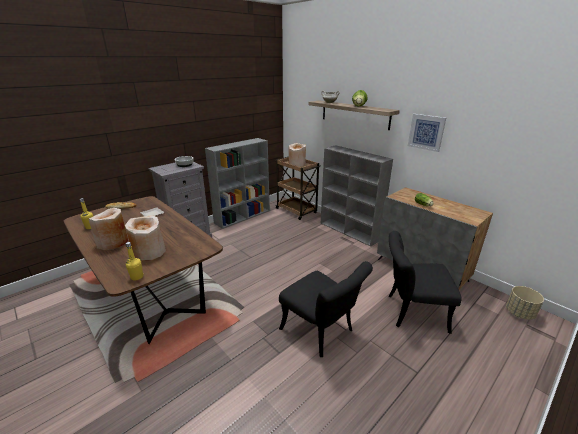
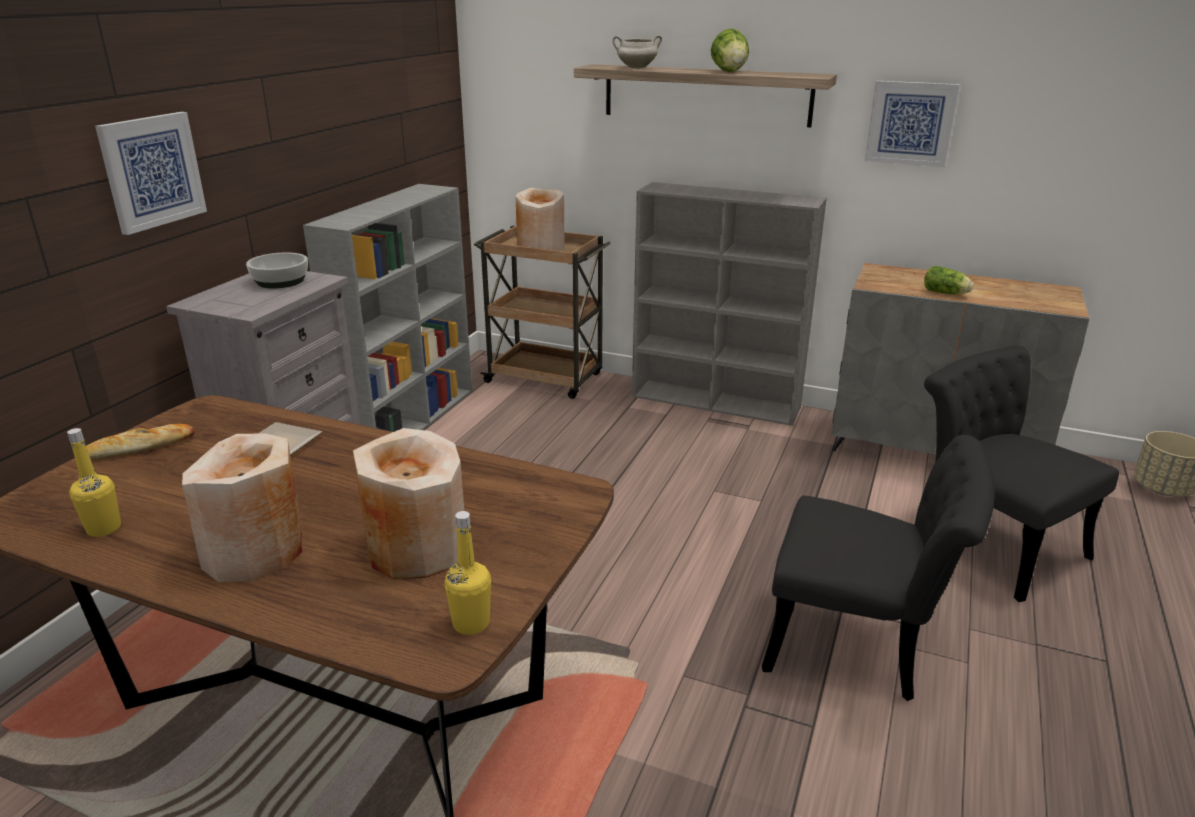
camera: 25 degrees left, 0 degrees up
(148, 128) = (152, 171): none -> picture
(410, 311) = (989, 542): black chair -> black chair turned 75 degrees clockwise

